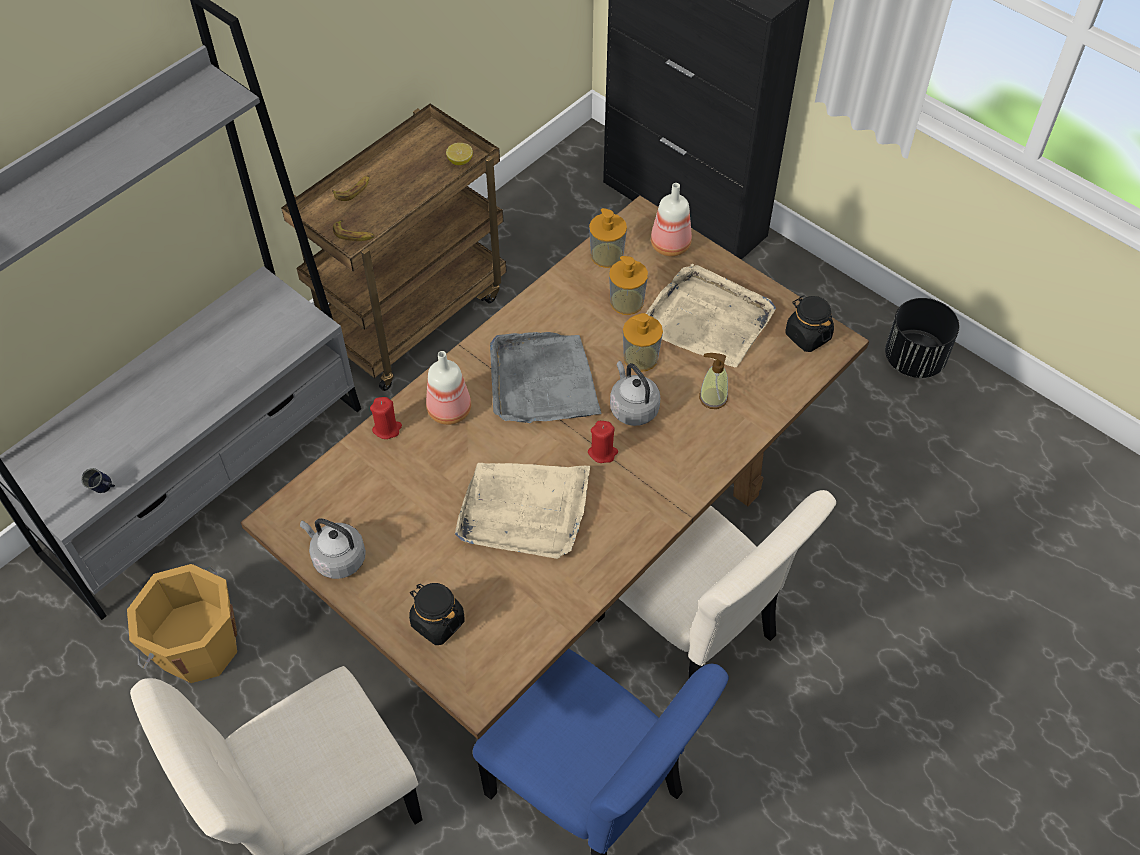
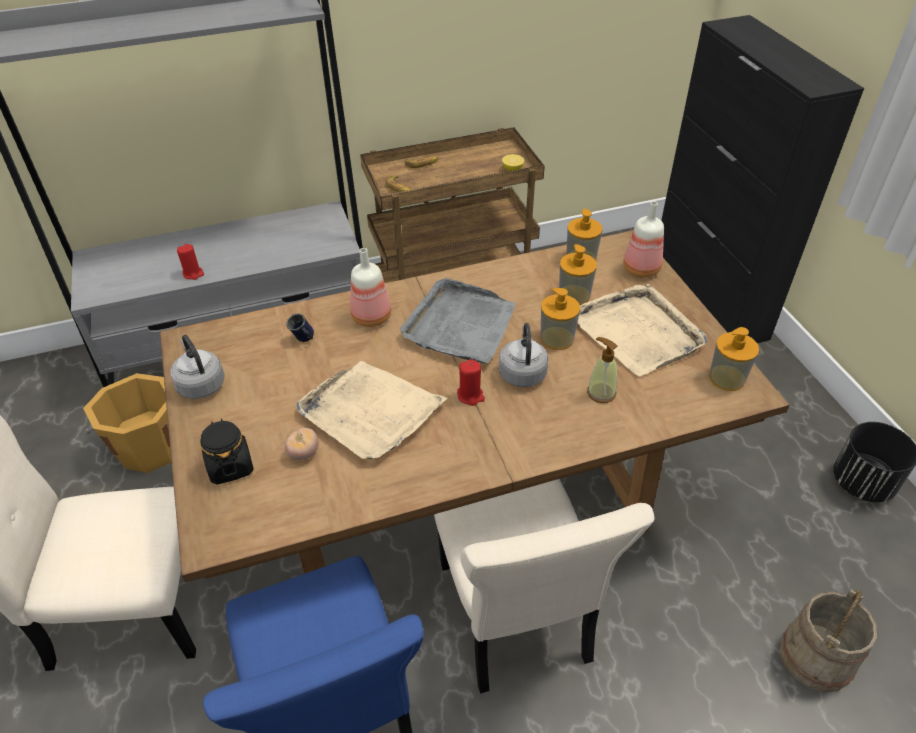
camera: 30 degrees right, 10 degrees down
(104, 490) = (124, 291): blue mug -> blue mug (304, 340)
(387, 429) = (315, 311): red candle -> red candle (193, 273)
(494, 578) = (304, 453): none -> tomato
(807, 336) = (727, 378): black jar -> soap dispenser
(946, 540) = (816, 657): none -> beige bucket

